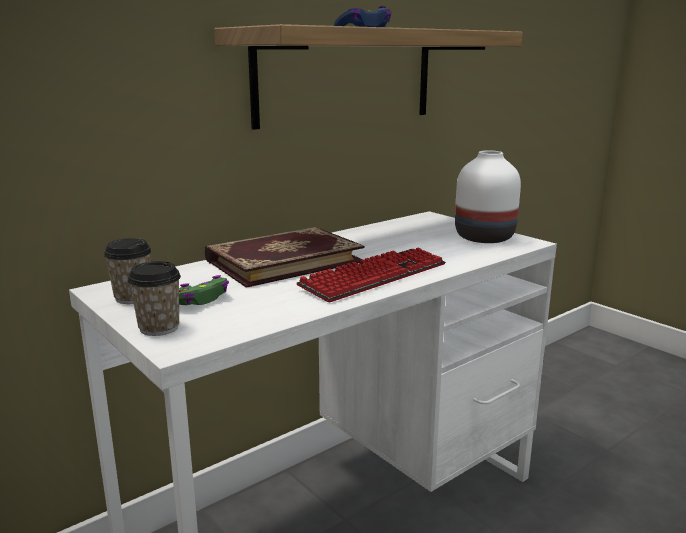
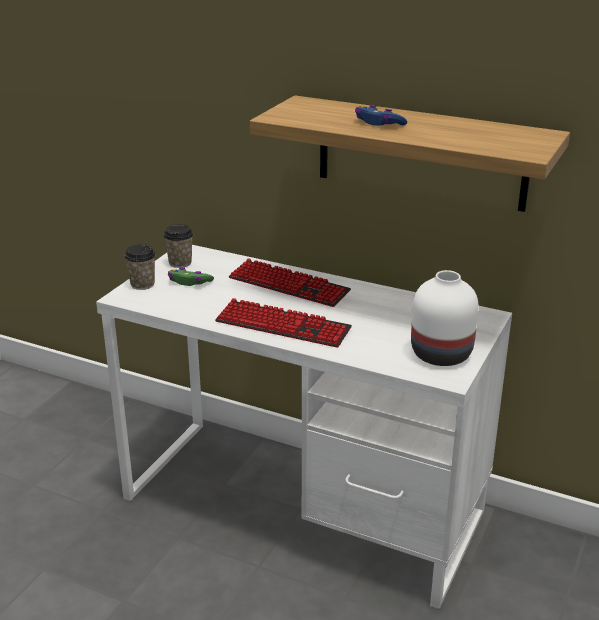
camera: 65 degrees right, 10 degrees up
(283, 260) = (288, 285): book -> keyboard

